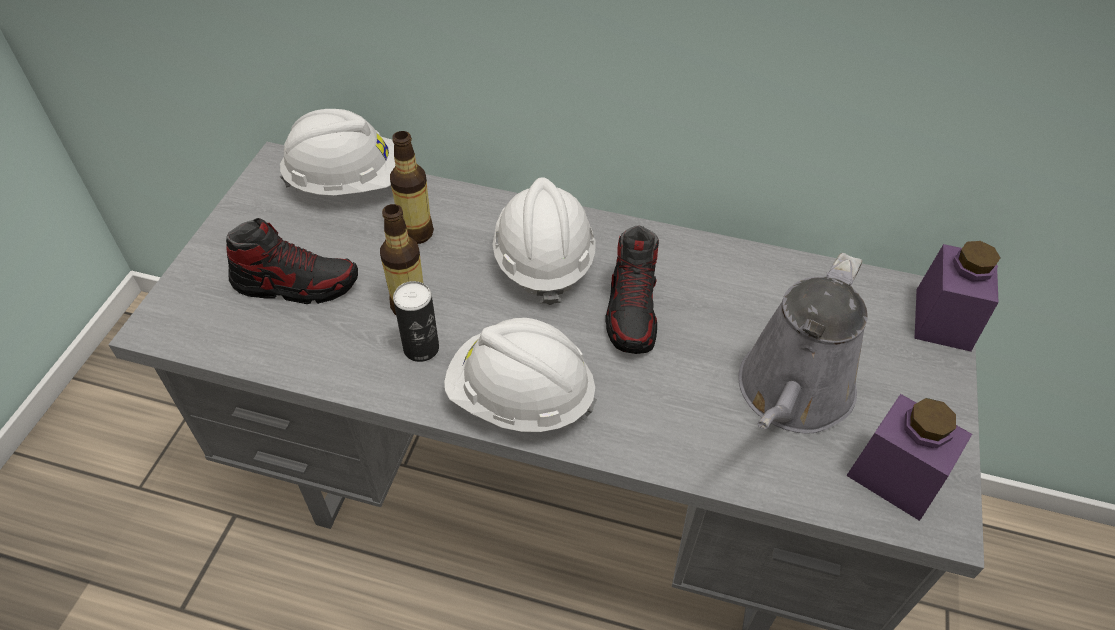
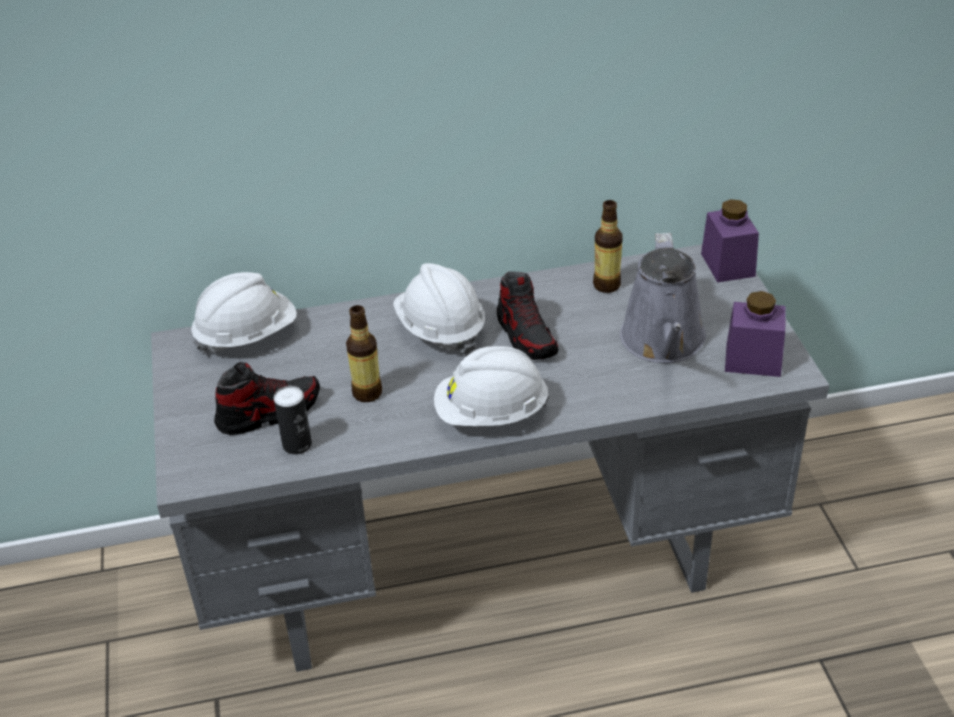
camera: 25 degrees left, 10 degrees down
(416, 233) = (331, 348): bottle -> bottle (606, 285)
(421, 348) = (398, 413): can -> can (297, 445)

